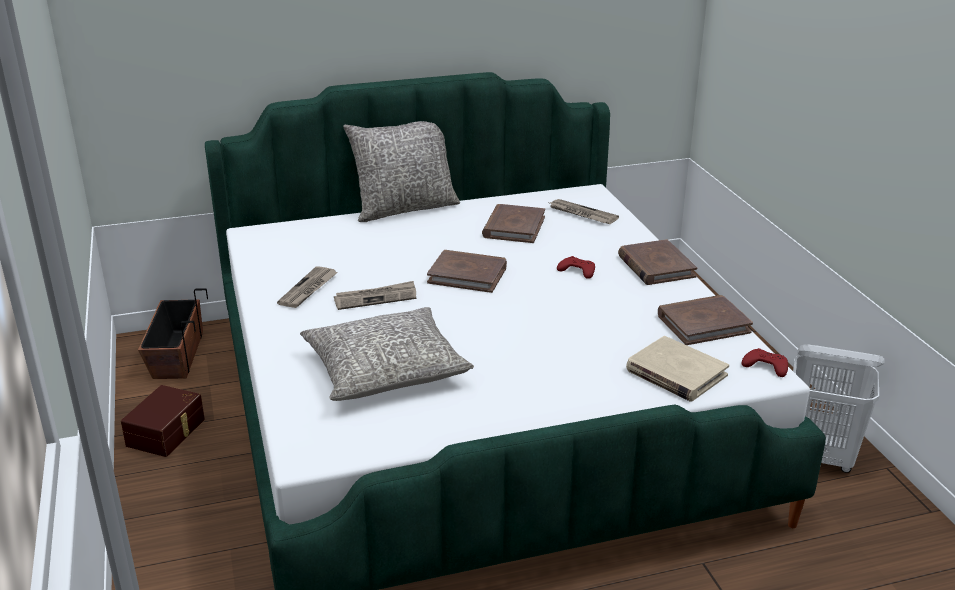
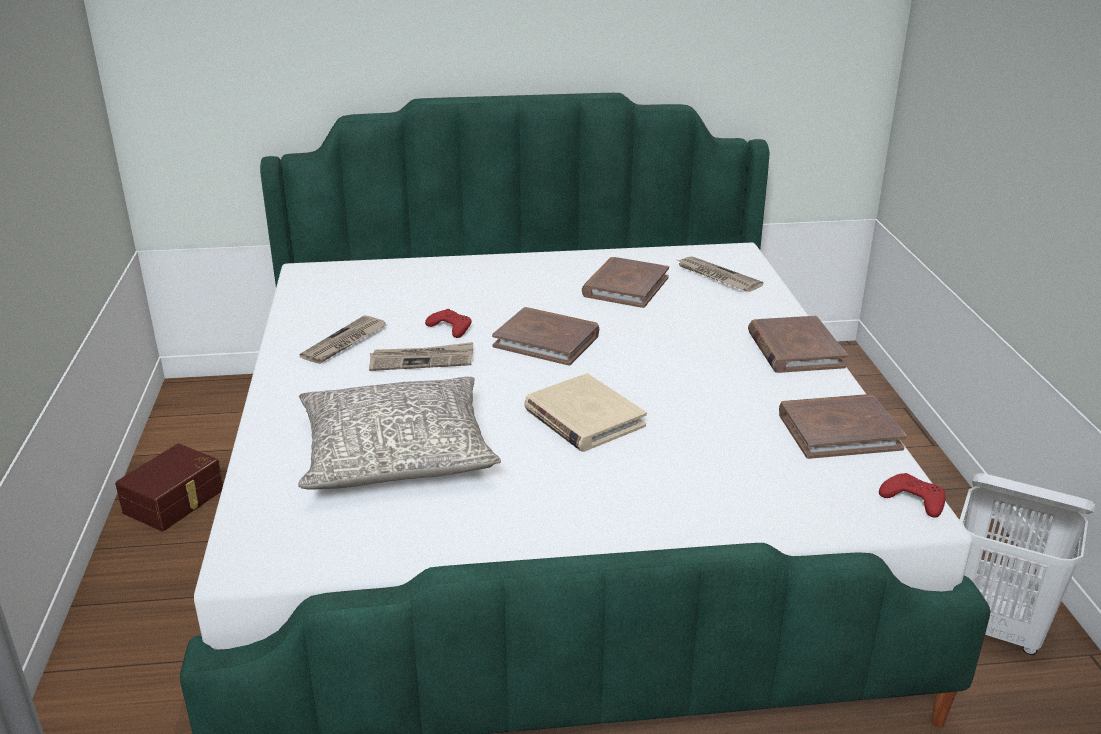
camera: 10 degrees right, 0 degrees up
(177, 355) = (221, 409): planter -> none
(405, 208) = (500, 255): grey pillow -> none
(577, 271) = (689, 347): red game controller -> red game controller (450, 327)
(676, 373) = (782, 496): beige book -> beige book (583, 418)

